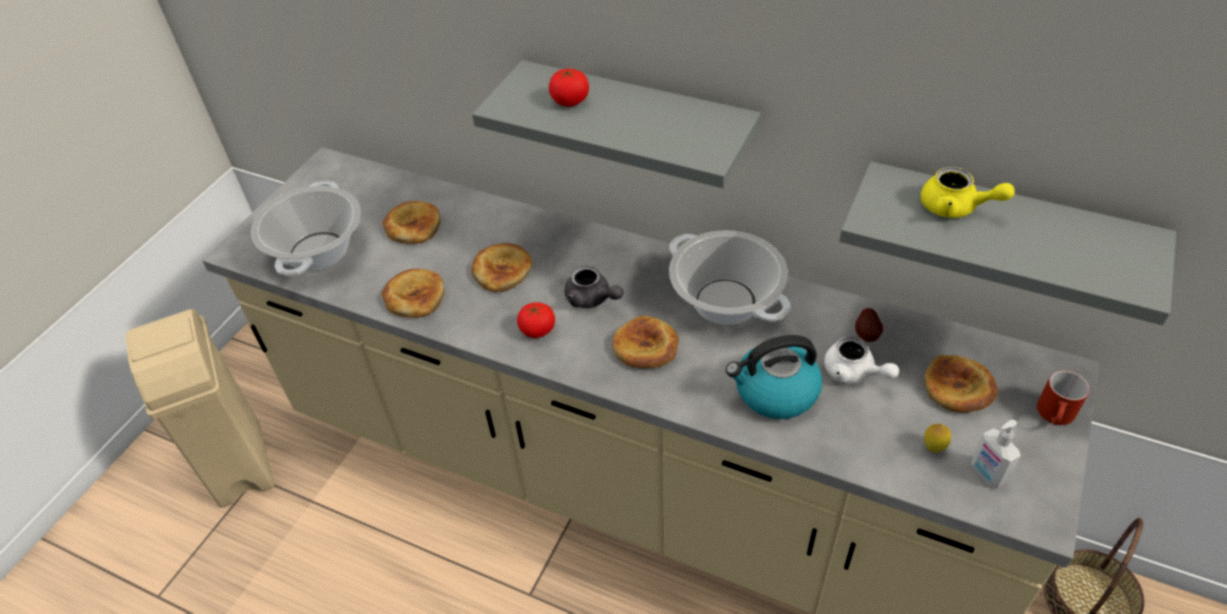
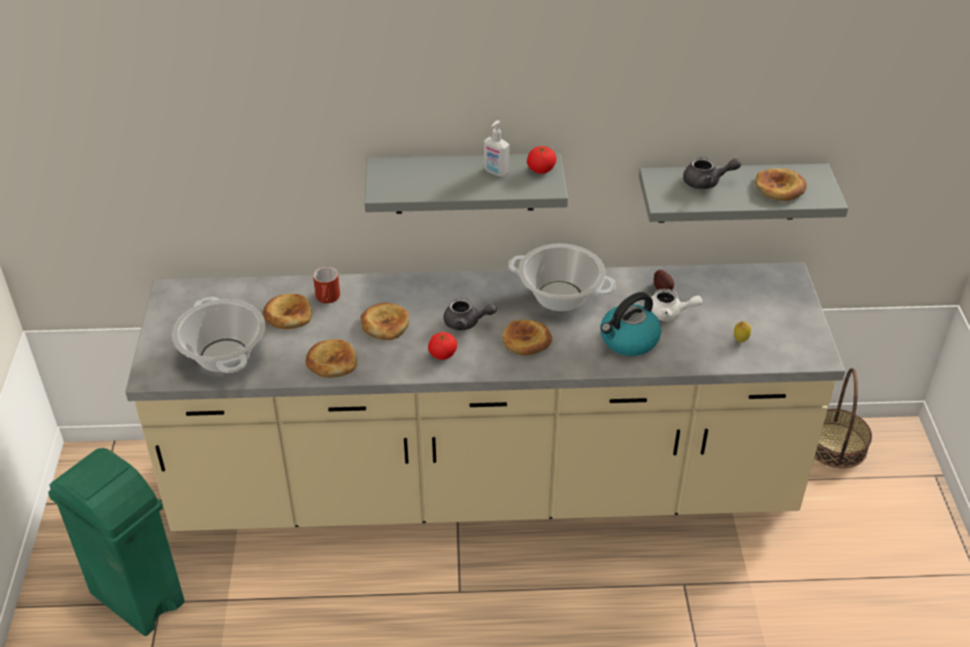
camera: 30 degrees left, 5 degrees down
(240, 465) = (138, 599): beige trash can -> green trash can
(570, 101) = (428, 177): tomato -> tomato (541, 169)
(956, 208) = (707, 182): yellow teapot -> grey teapot
(957, 387) = (734, 302): bread -> bread (779, 188)
(987, 474) = (777, 344): soap dispenser -> soap dispenser (496, 172)
(1056, 416) = (797, 300): red mug -> red mug (328, 299)

